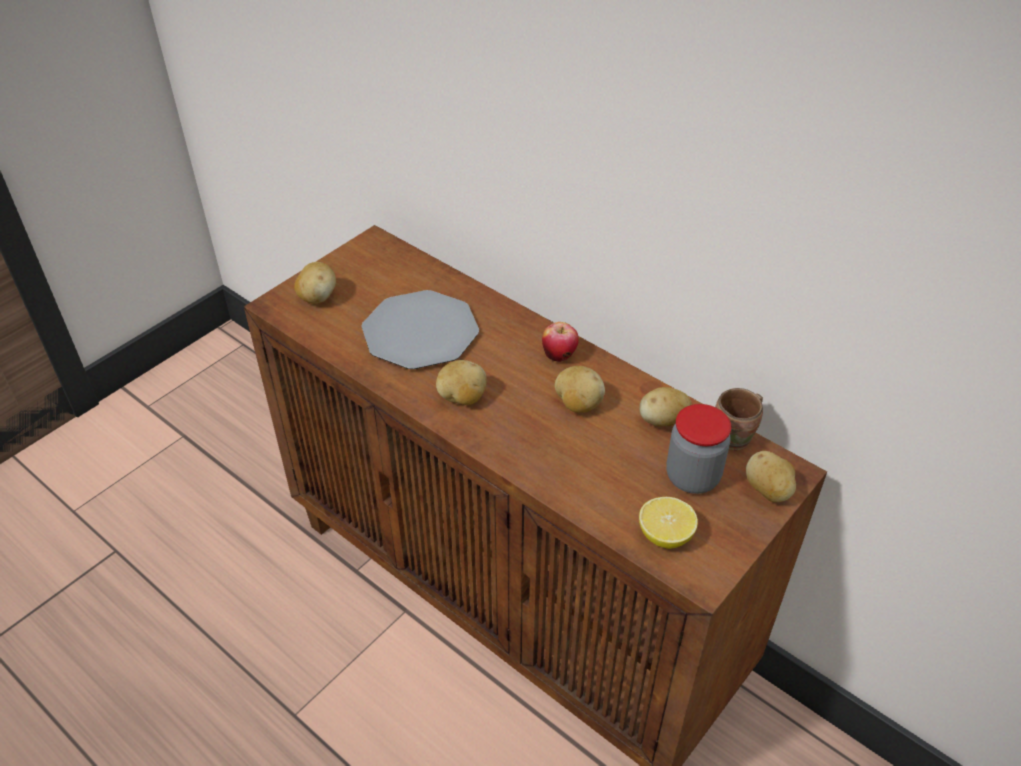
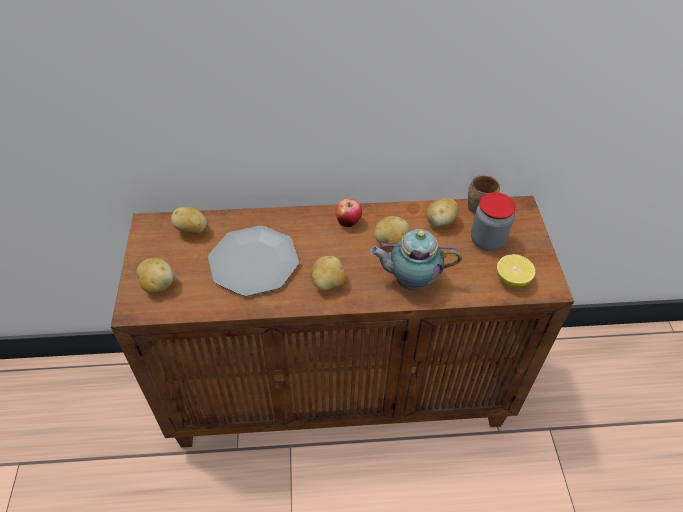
camera: 45 degrees left, 5 degrees up
(546, 454) = (410, 281): none -> teapot
(768, 491) = (524, 223): potato -> potato (192, 230)

